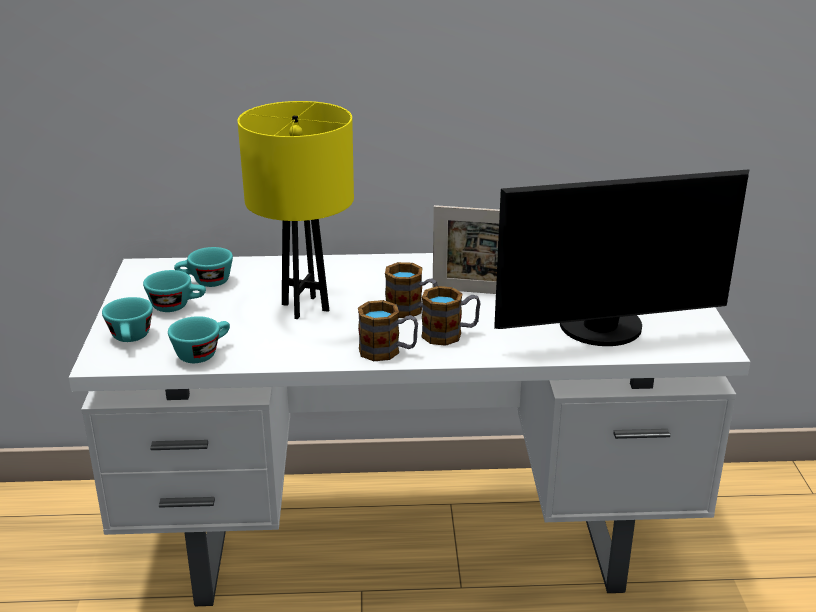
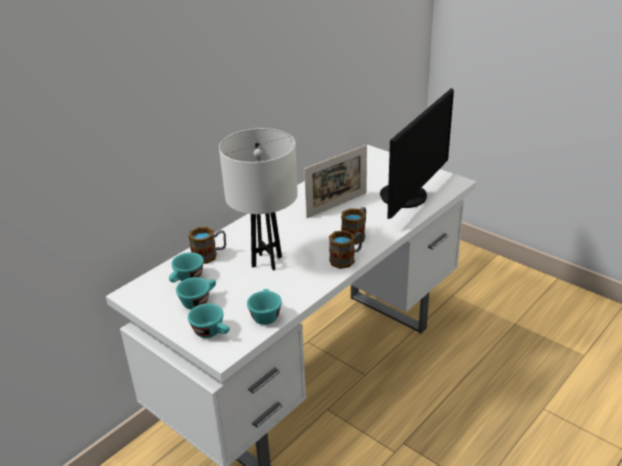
camera: 45 degrees left, 5 degrees up
(305, 307) = (267, 261): yellow table lamp -> white table lamp
(411, 311) = (318, 234): mug -> mug (209, 255)

